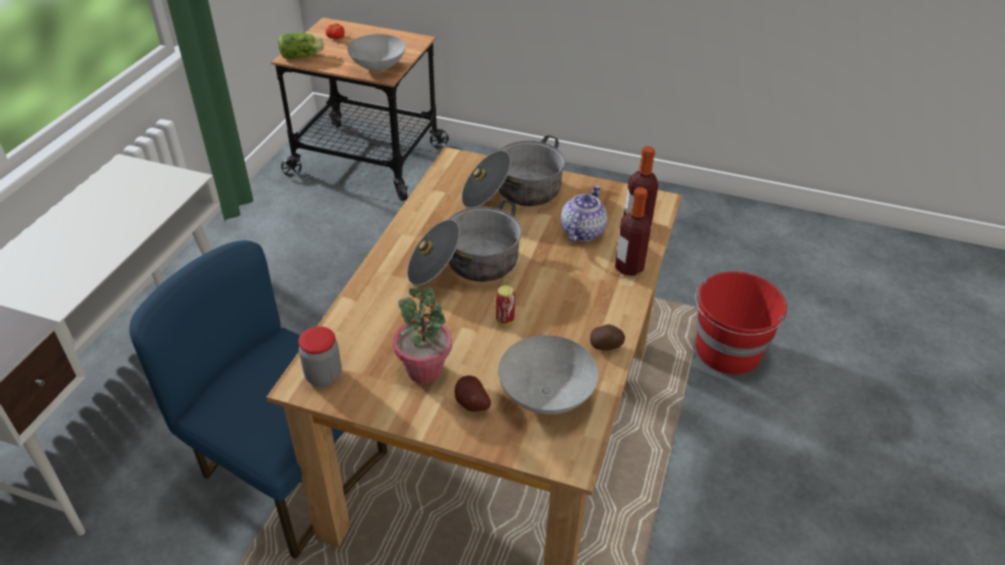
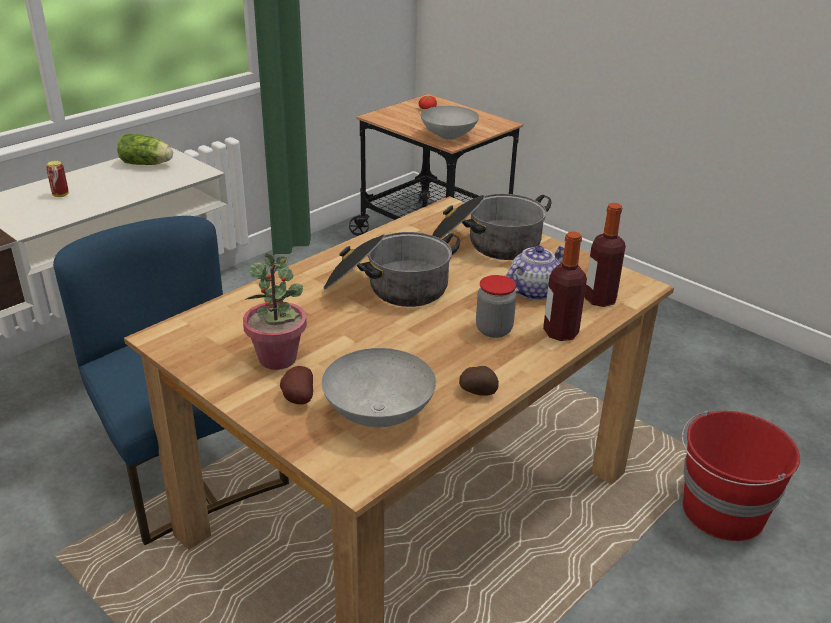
camera: 25 degrees right, 10 degrees down
(303, 56) = (387, 117): lettuce -> lettuce (148, 164)
(323, 376) = (185, 336): jar -> jar (494, 330)
(505, 320) = (391, 341): can -> can (60, 195)

